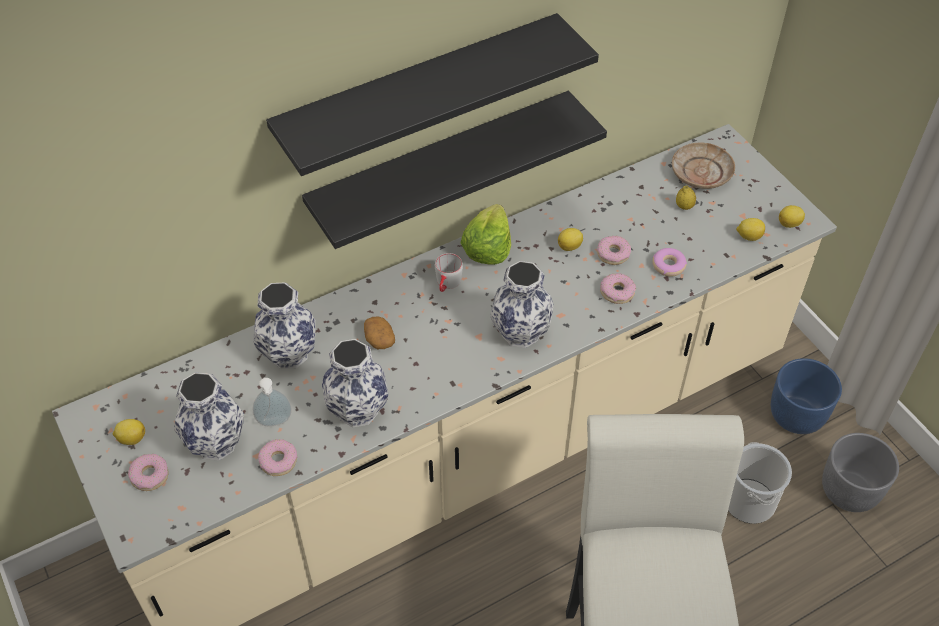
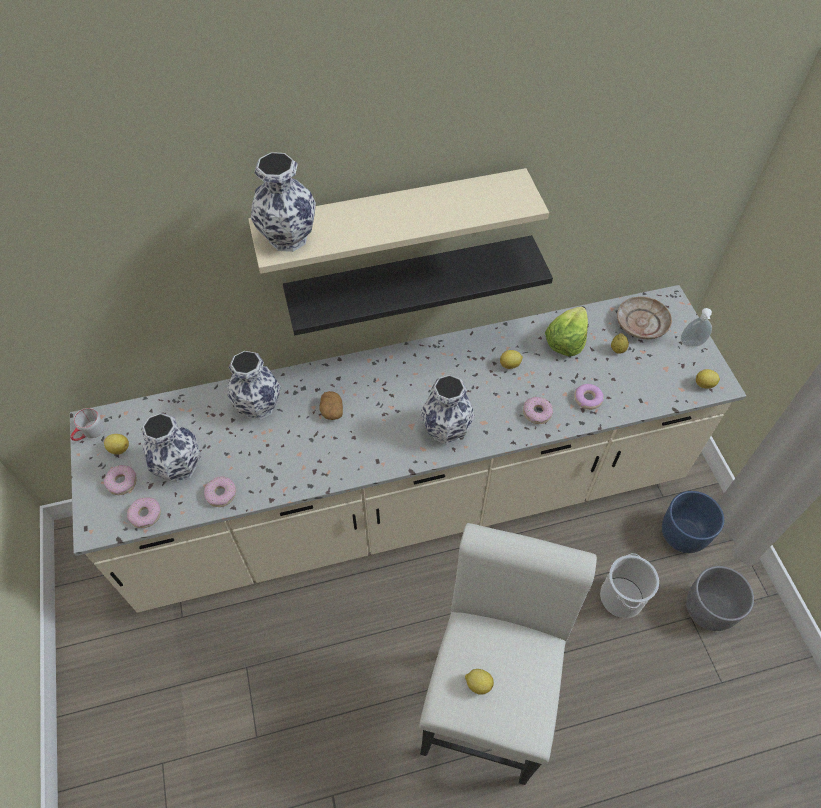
camera: 15 degrees right, 5 degrees up
(275, 422) = (229, 461): soap dispenser -> soap dispenser (691, 344)
(357, 409) = (295, 465): vase -> vase (288, 237)
(419, 94) = (391, 218): black shelf -> beige shelf
(447, 284) = (400, 376): grey mug -> grey mug (89, 433)
(487, 248) = (442, 351): lettuce -> lettuce (565, 341)
(613, 254) = (544, 378): donut -> donut (145, 515)
(748, 236) = (665, 388): lemon -> lemon (478, 683)

